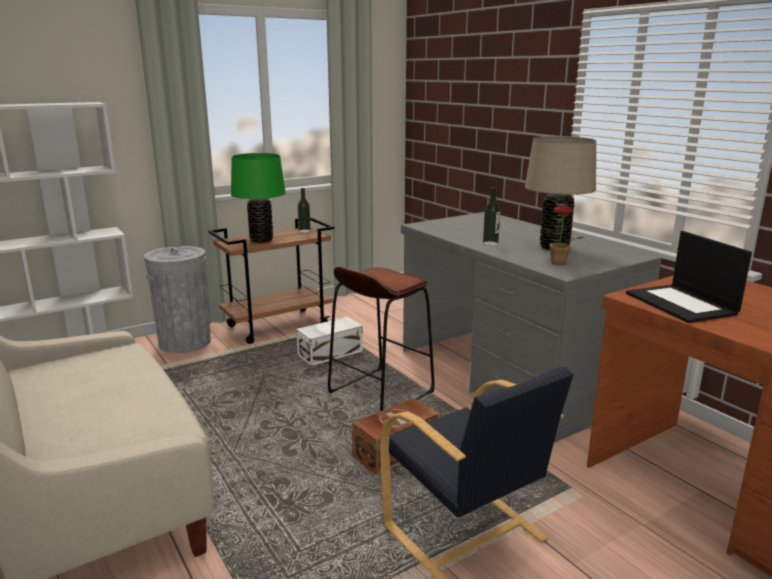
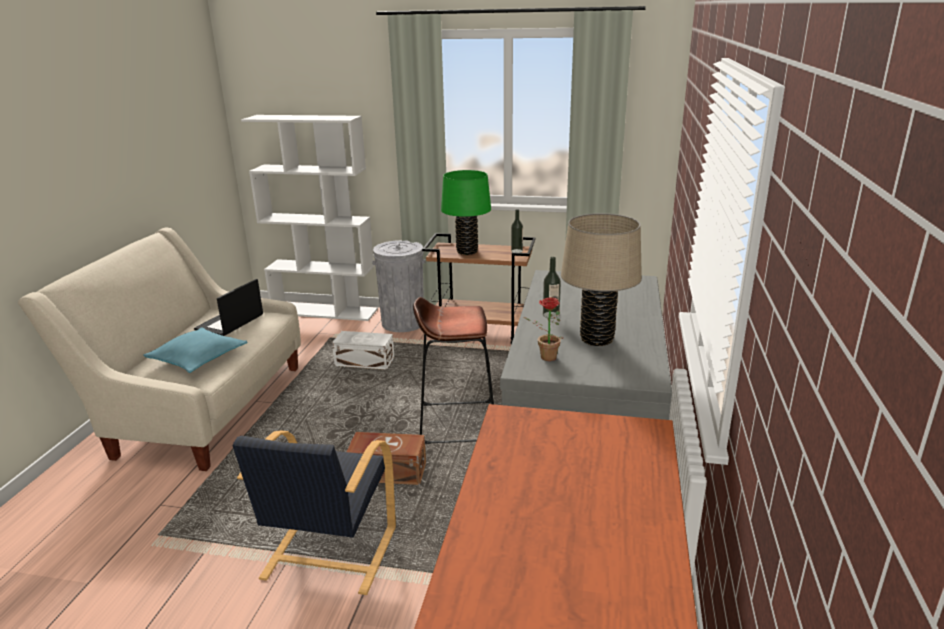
camera: 45 degrees right, 5 degrees up
(115, 414) = (198, 358): none -> turquoise pillow
(329, 354) = (476, 372): white storage box -> white storage box (364, 361)
(682, 304) = (524, 444): laptop -> laptop (229, 322)

